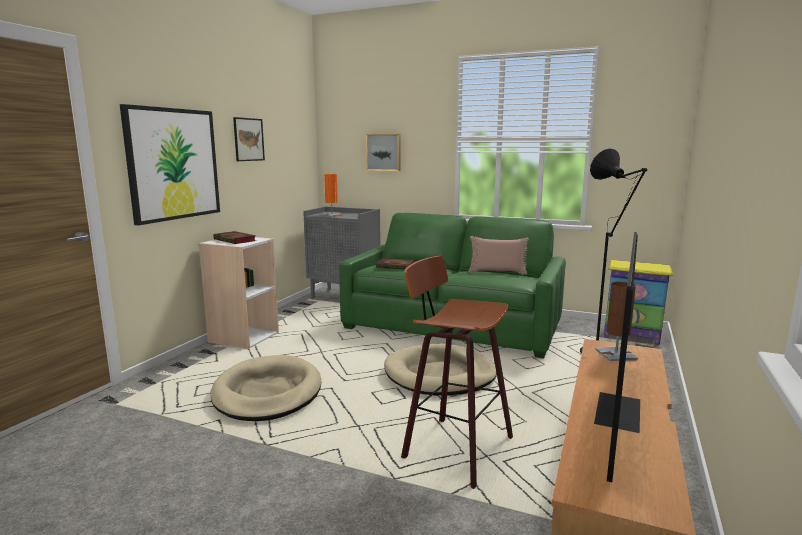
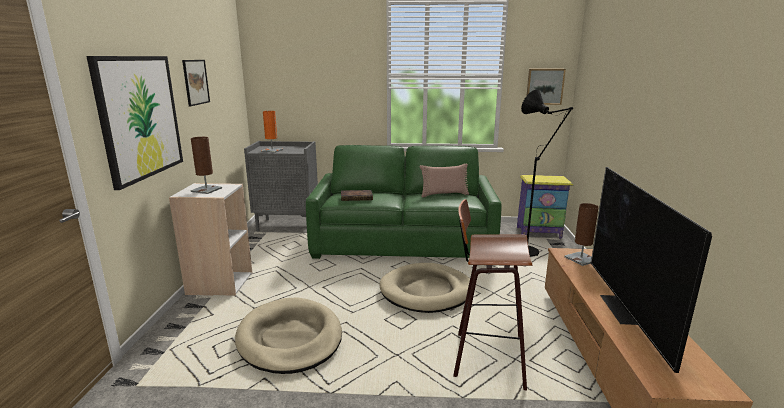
camera: 20 degrees left, 5 degrees up
(236, 240) = (206, 190): book -> brown table lamp
(384, 152) = (316, 88): picture -> picture (544, 86)

